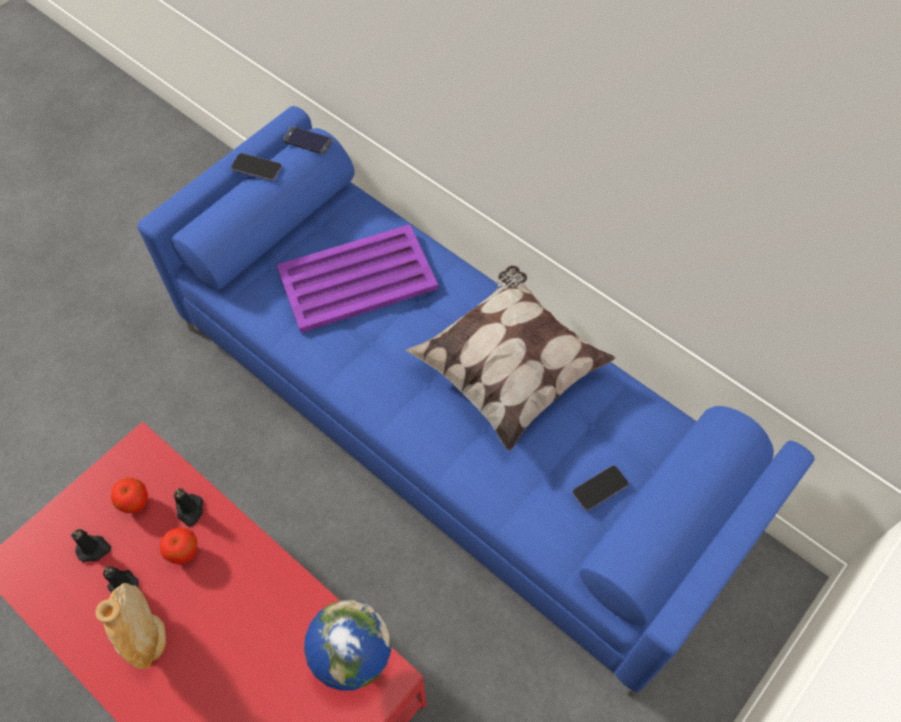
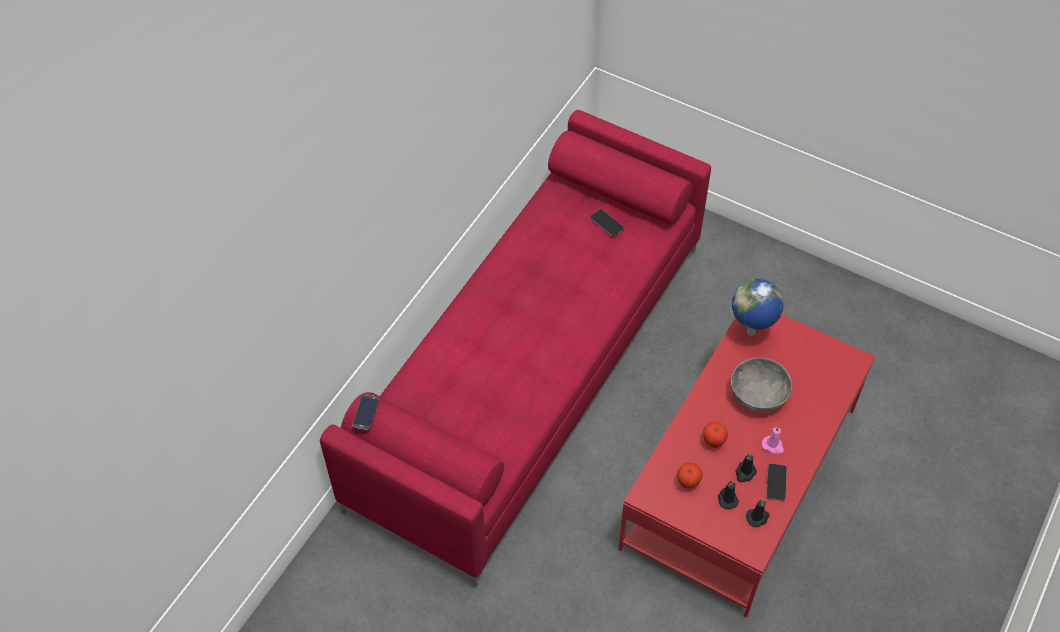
camera: 100 degrees left, 5 degrees down
(149, 638) = (773, 446): beige vase -> pink candle
(190, 511) = (683, 447): black candle -> black candle (757, 517)
(240, 640) = (758, 395): none -> grey bowl
(256, 168) = (401, 442): phone -> phone (776, 482)
(359, 279) = (470, 383): purple tray -> none
(453, 426) = (529, 372): blue sofa -> red sofa
(509, 369) = (530, 281): pillow -> none

